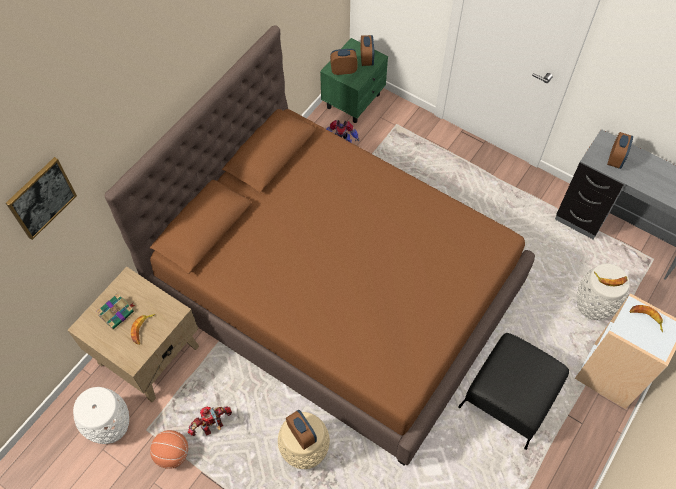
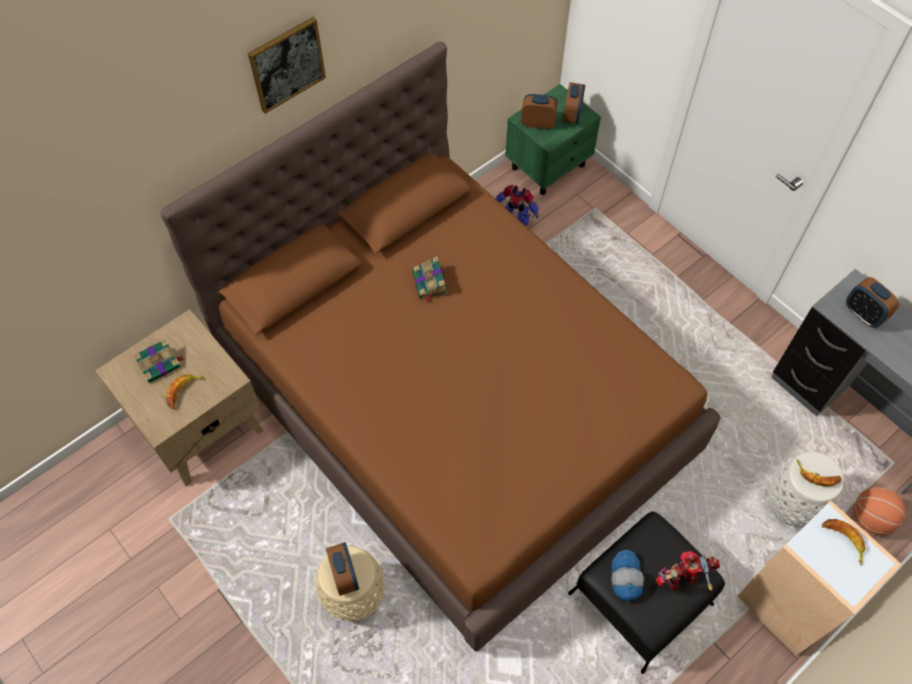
camera: 15 degrees right, 0 degrees up
(41, 198) = (68, 194): picture -> picture (287, 64)
(109, 425) = (127, 501): white stool -> none
(172, 454) = (191, 557): basketball -> basketball (870, 518)
(213, 426) = (249, 535): toy robot -> toy robot (682, 580)
(306, 206) = (430, 283): none -> book
(501, 384) = (625, 578): none -> cap
(615, 159) = (863, 314): alarm clock -> alarm clock turned 105 degrees clockwise

